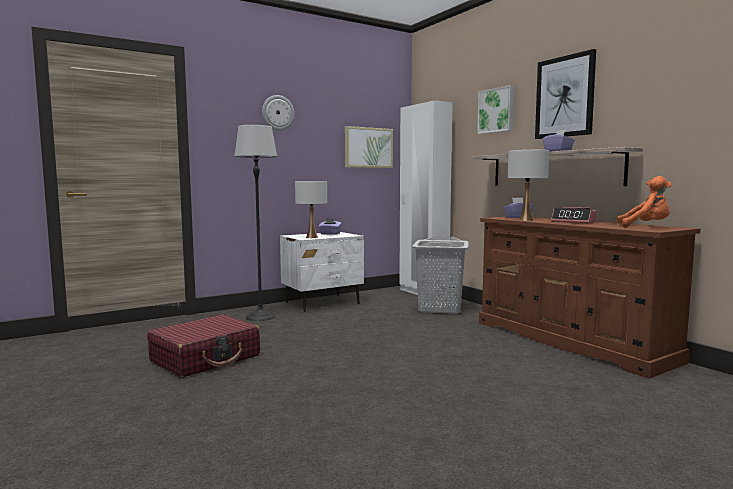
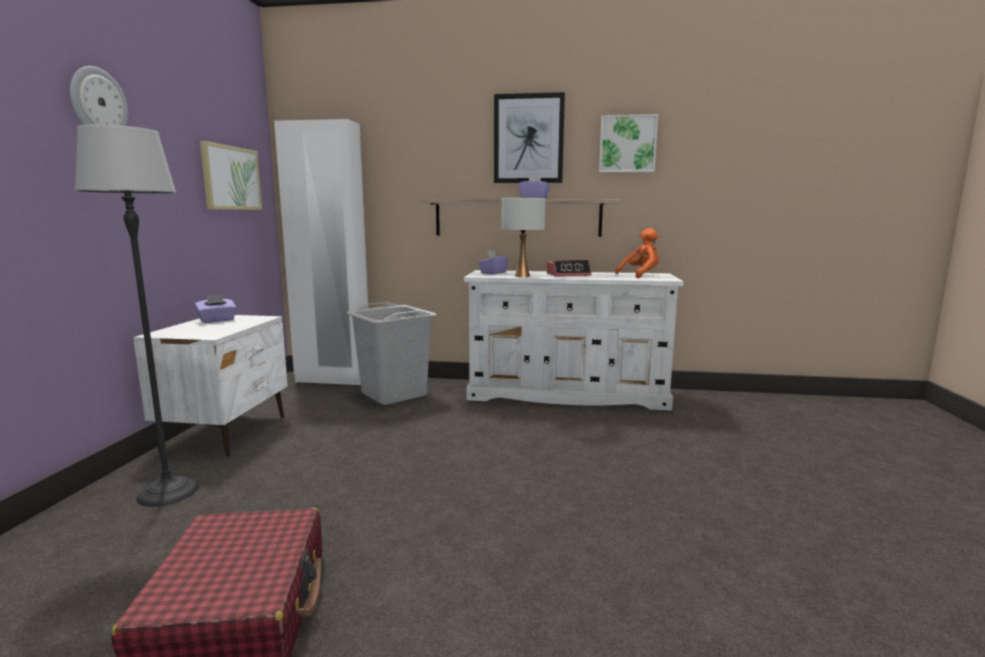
camera: 50 degrees left, 5 degrees up
(311, 237) = (215, 332): white table lamp -> none
(496, 110) = (433, 143): picture -> picture (627, 144)
(571, 341) = (568, 394): brown dresser -> white dresser

